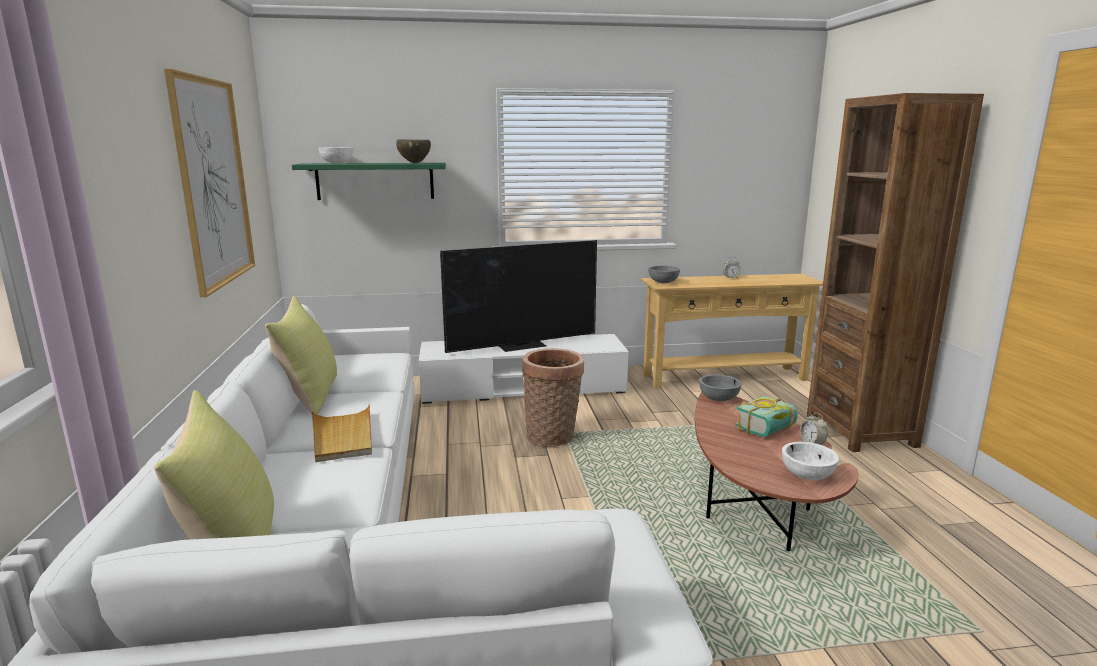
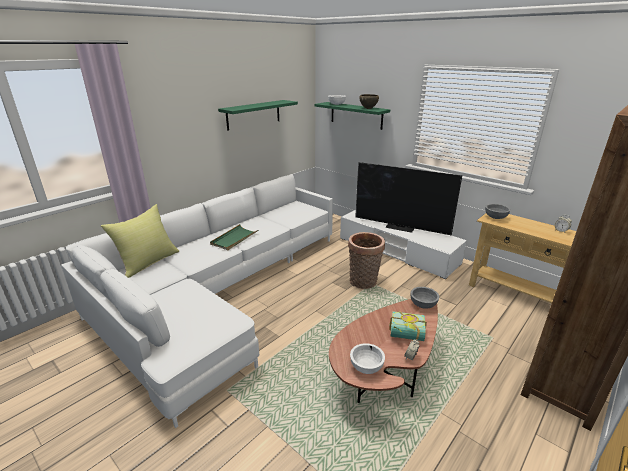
camera: 50 degrees right, 10 degrees up
(213, 182) = (253, 114): picture -> green shelf
(310, 396) = (258, 217): yellow pillow -> none
(342, 436) = (234, 239): beige tray -> green tray

